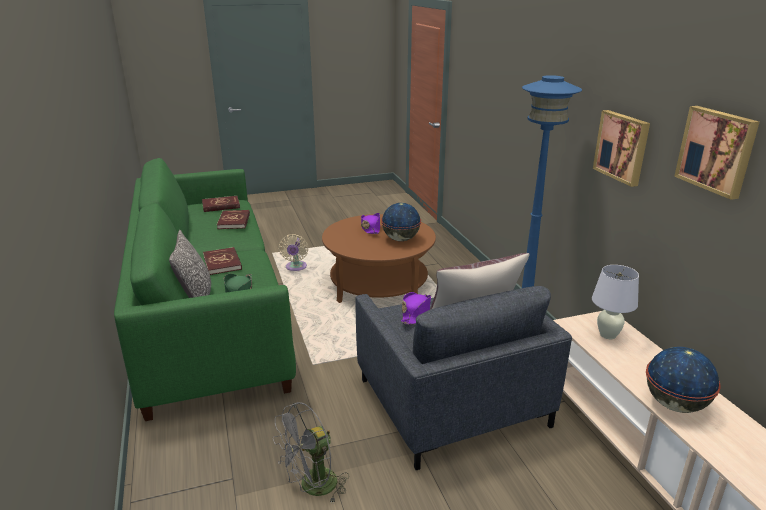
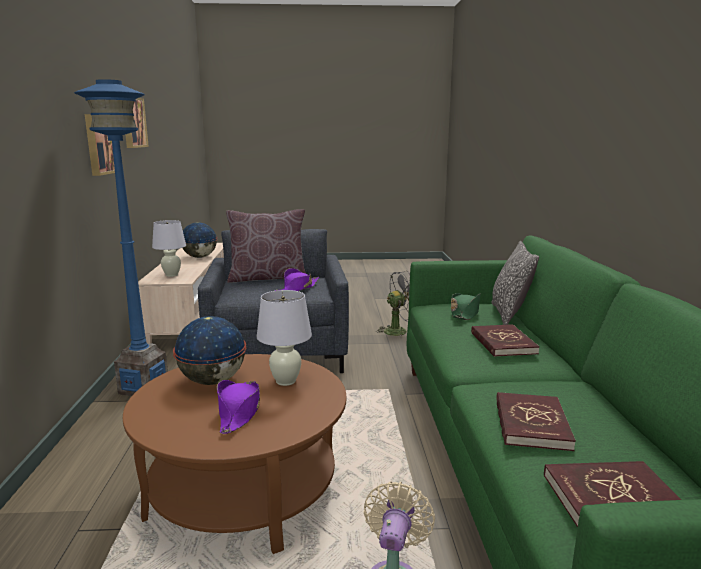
camera: 165 degrees left, 10 degrees down
(360, 244) = (286, 381): none -> white table lamp

